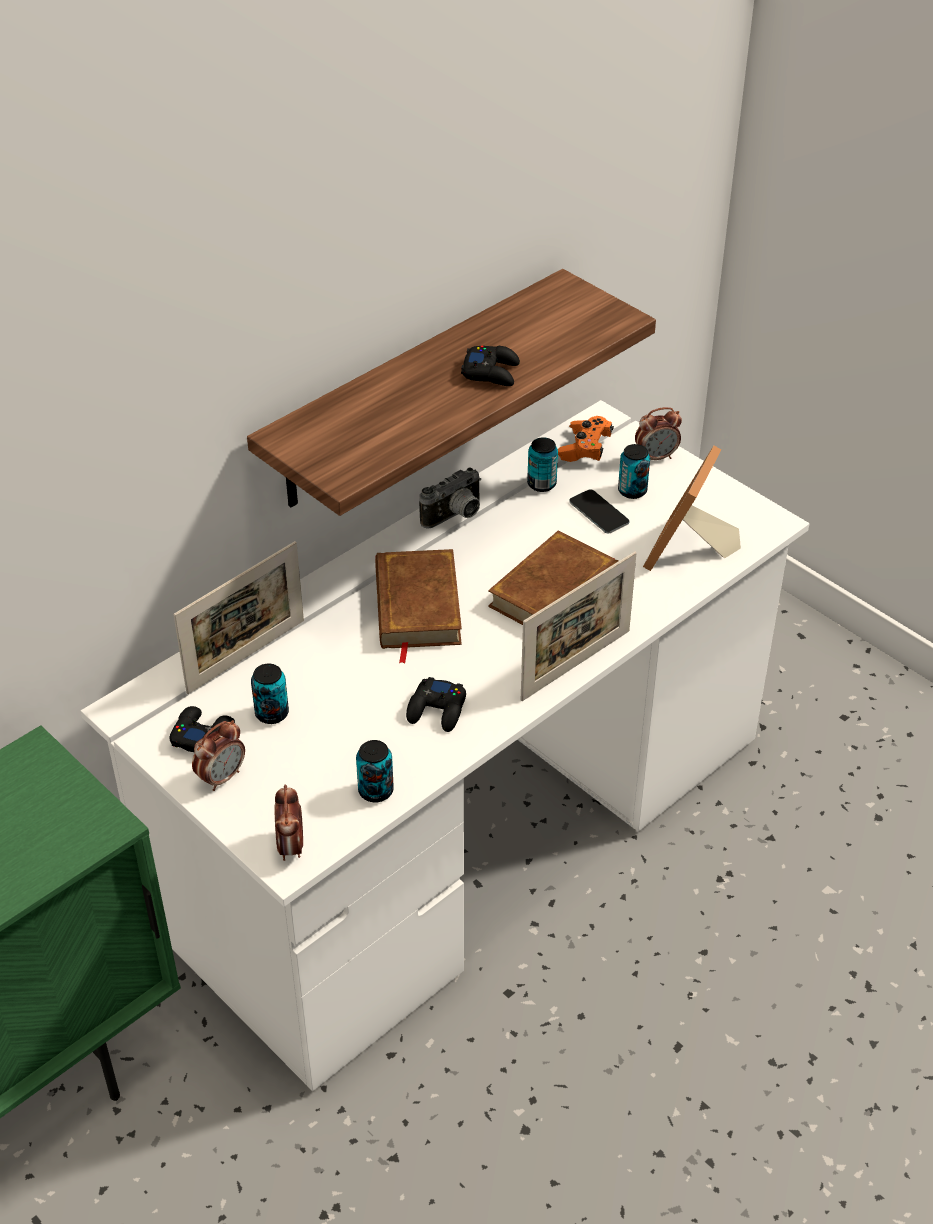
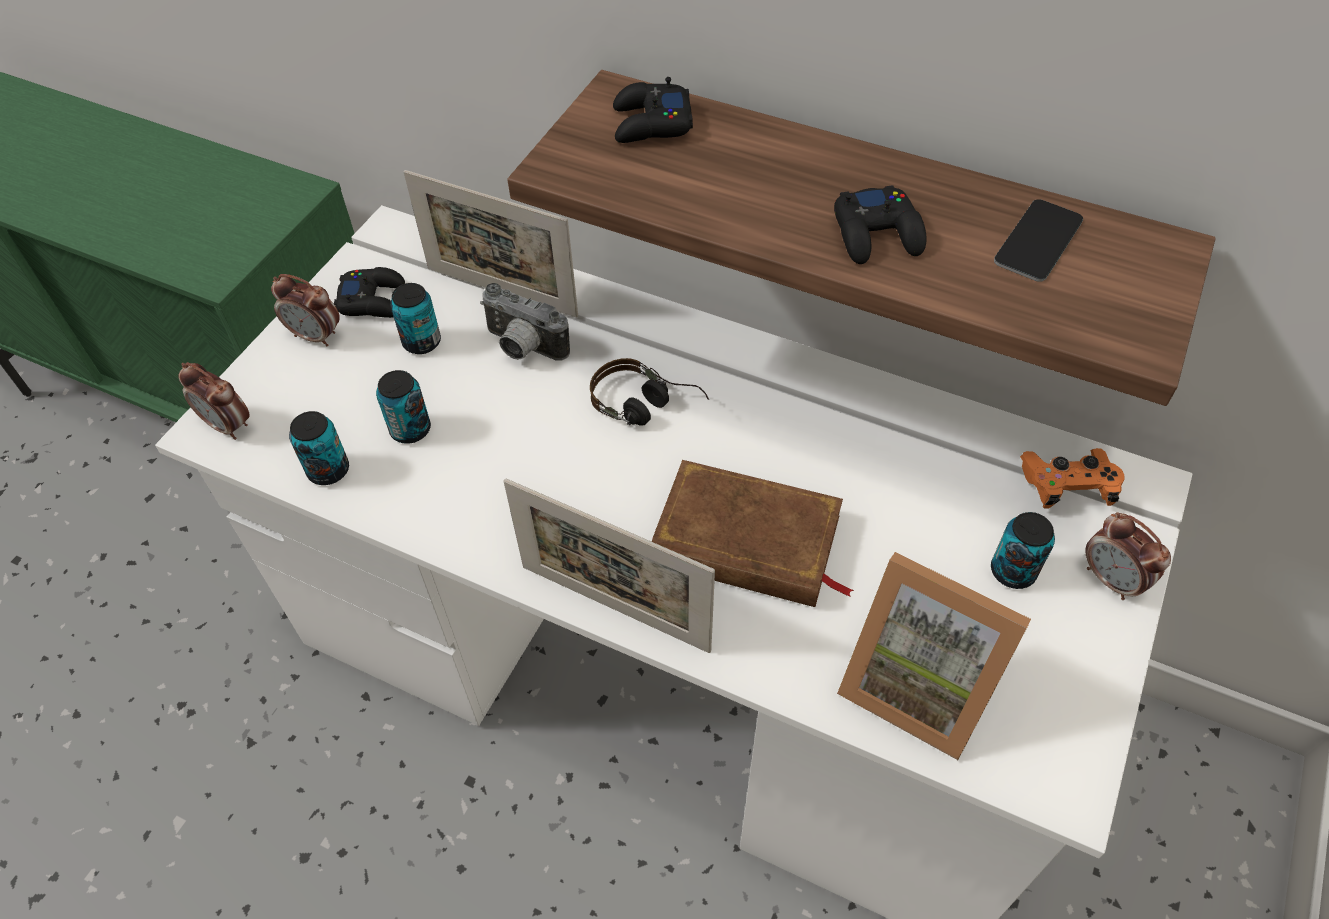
camera: 70 degrees right, 10 degrees up
(291, 847) = (229, 425): alarm clock -> alarm clock turned 120 degrees counterclockwise
(416, 606) = (648, 407): brown book -> headphones
(437, 710) = (477, 485): black game controller -> black game controller (651, 123)
(455, 517) = (832, 392): camera -> camera (522, 348)
(541, 484) = (955, 460): can -> can (410, 429)
(599, 512) = (939, 543): phone -> phone (1038, 241)
(687, 553) = (918, 684): picture frame -> picture frame turned 150 degrees counterclockwise

